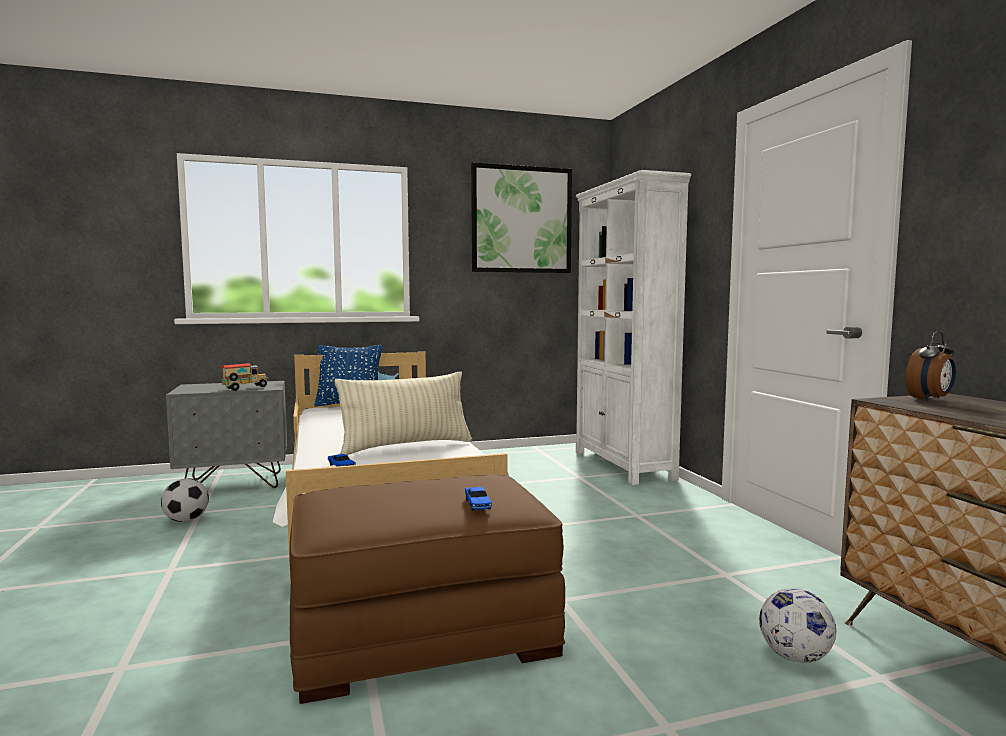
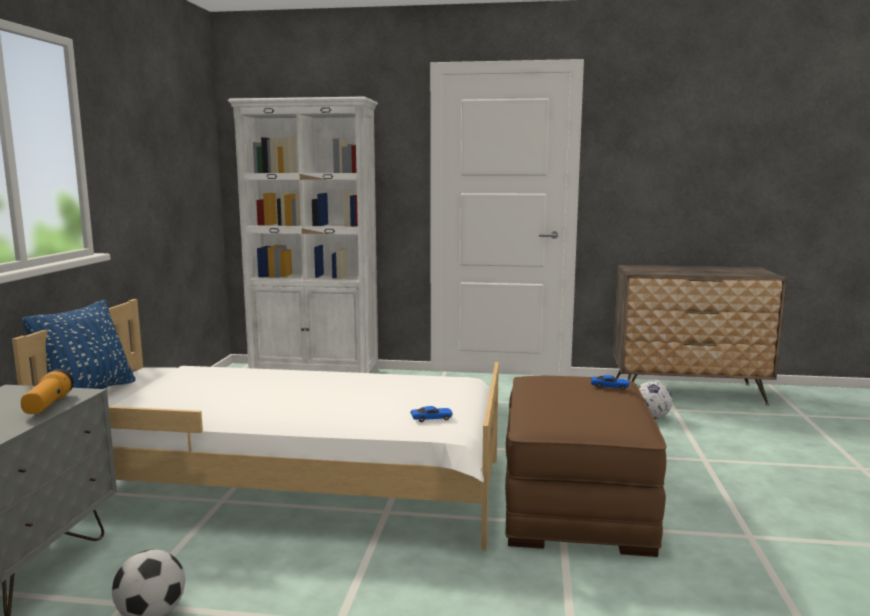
camera: 65 degrees left, 5 degrees up
(245, 388) = (48, 405): toy truck -> flashlight
(406, 446) = (380, 391): beige pillow -> none
(521, 220) = (167, 121): picture -> none
(930, 399) = (637, 269): alarm clock -> none

